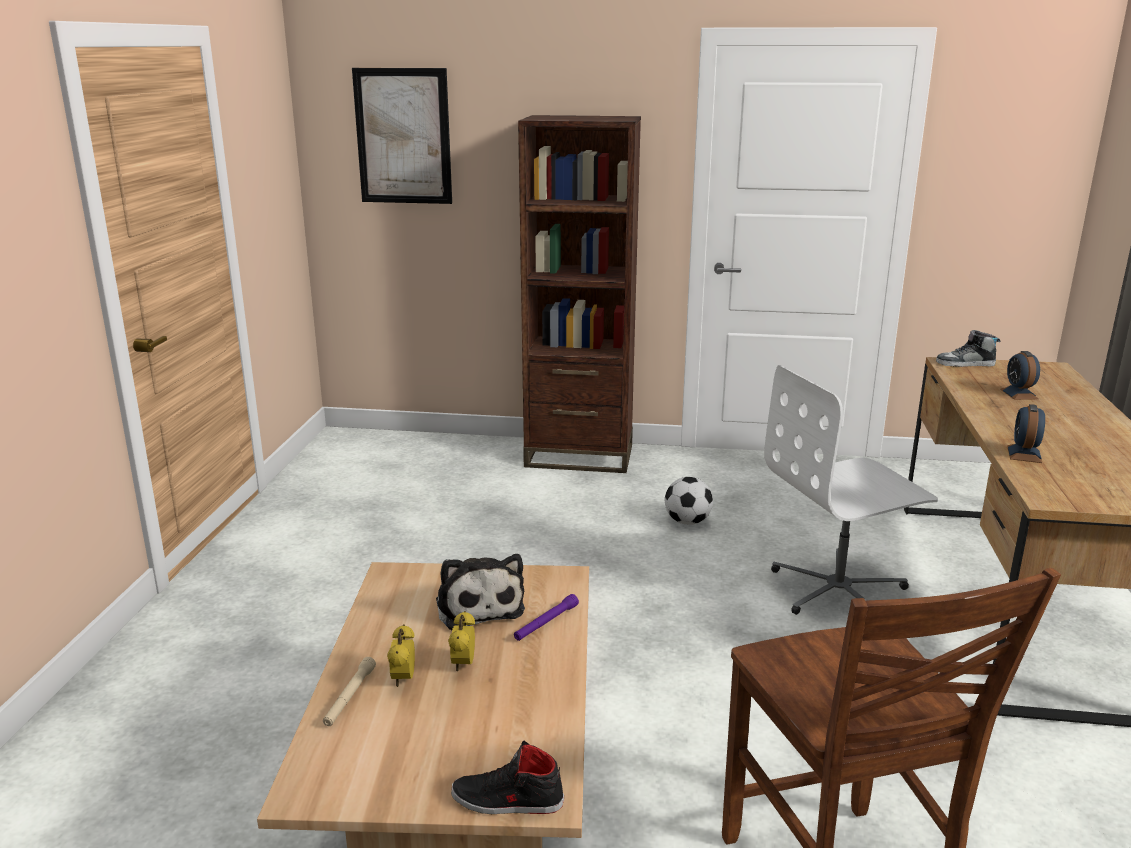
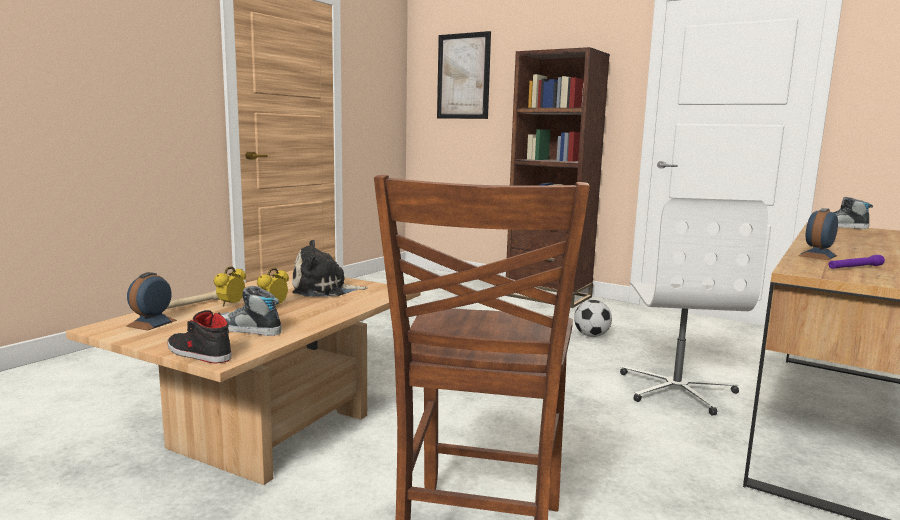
camera: 25 degrees right, 10 degrees down
(478, 605) = (324, 290): plush toy -> plush toy turned 75 degrees clockwise
(500, 729) = (247, 330): none -> shoe
(546, 623) = (352, 302): purple flashlight -> purple flashlight (855, 267)
(839, 591) = (677, 389): white office chair -> white office chair turned 90 degrees counterclockwise
(1019, 394) = (868, 239): alarm clock -> alarm clock (151, 323)

